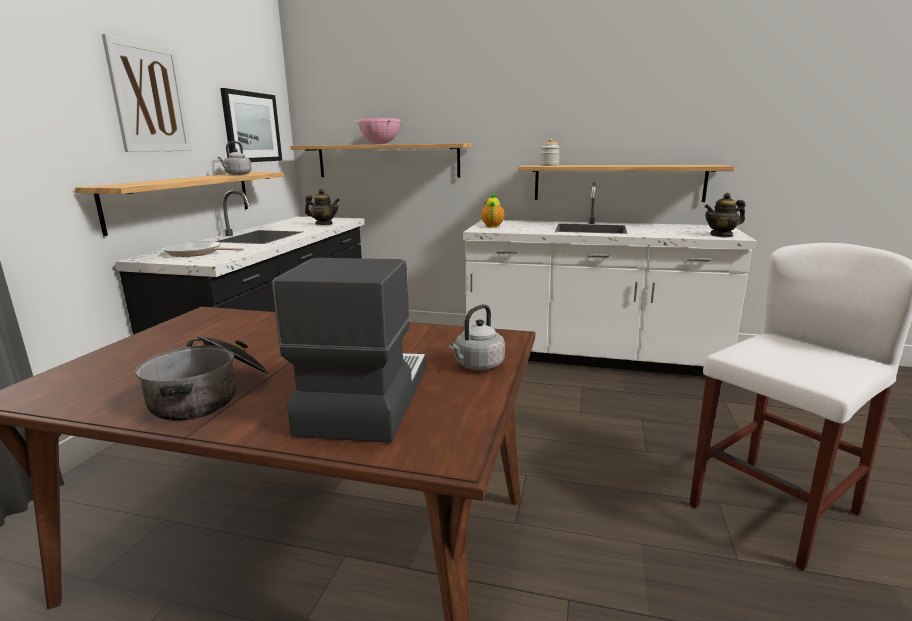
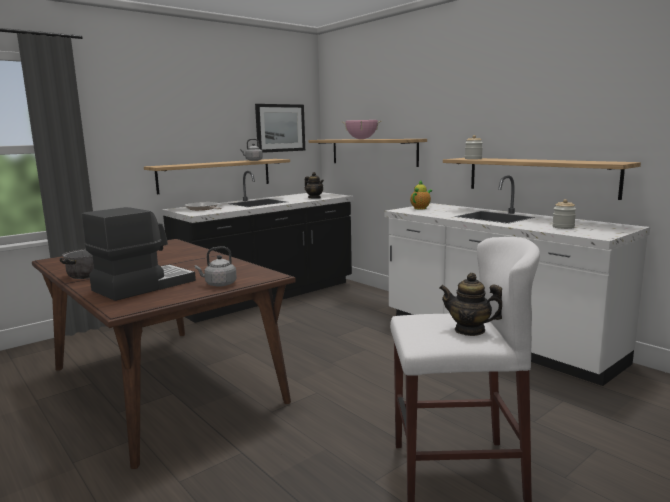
camera: 35 degrees right, 5 degrees down
(149, 98) = (198, 114): picture -> none
(681, 232) = (563, 227): none -> jar
(721, 235) = (593, 233): teapot -> teapot (470, 330)

